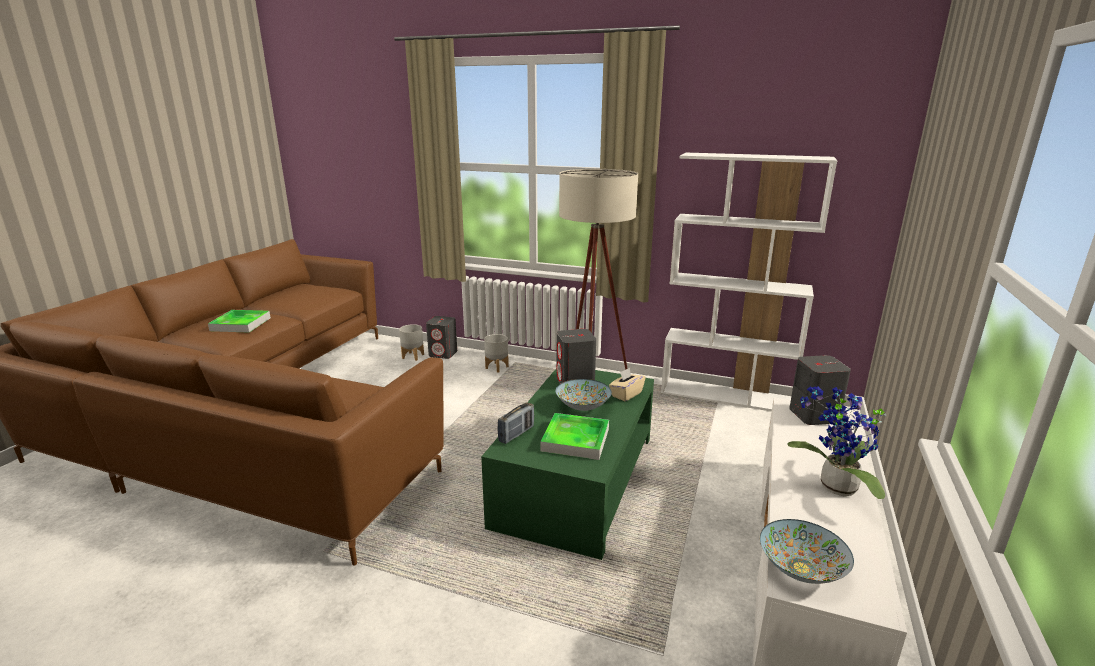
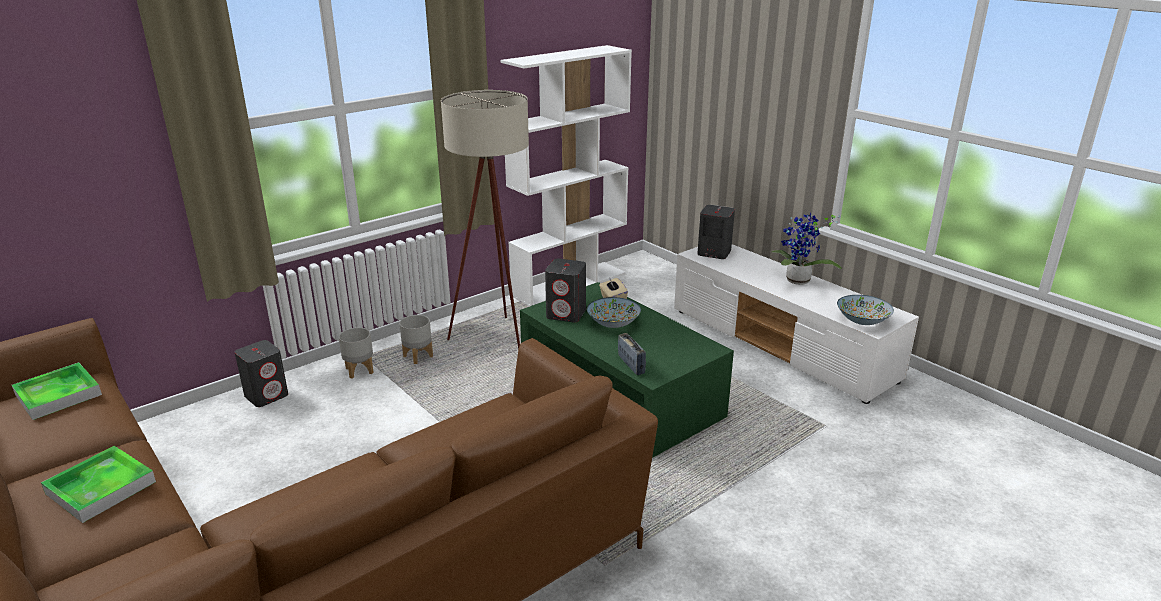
camera: 60 degrees left, 5 degrees up
(413, 356) = (238, 419): grey planter -> grey planter (417, 356)
(575, 440) = (664, 343): tray -> tray (58, 395)

